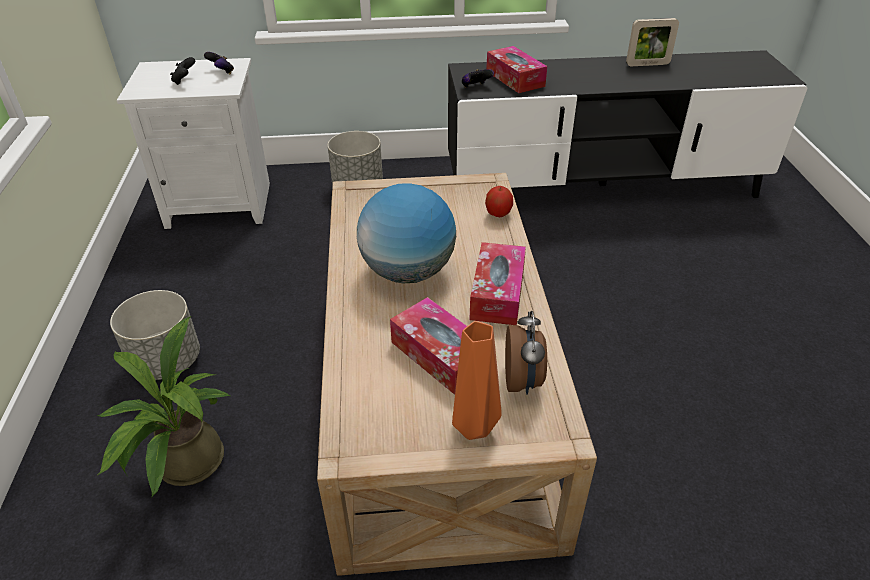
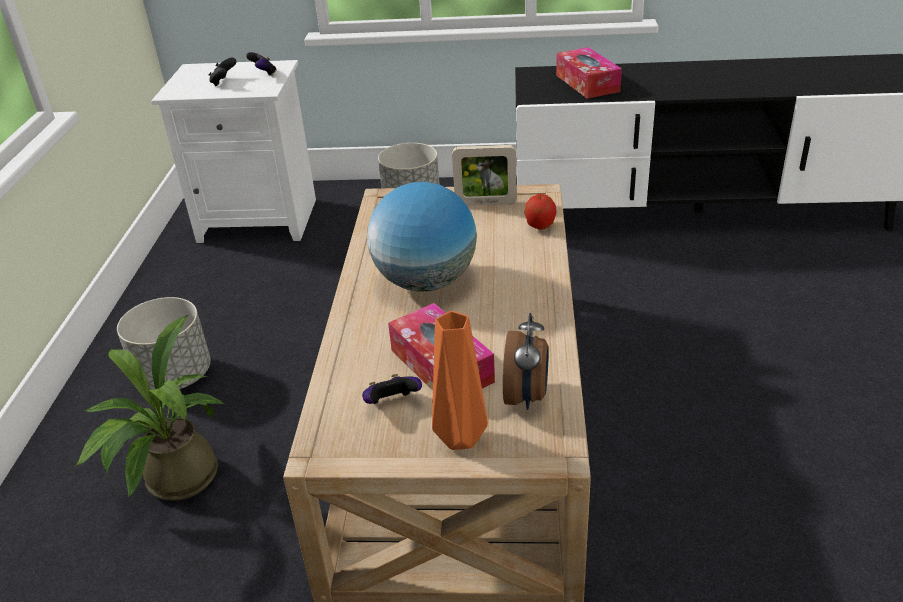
camera: 10 degrees right, 5 degrees down
(475, 87) = (539, 92): game controller -> game controller (392, 403)
(497, 293) = (519, 307): tissue box -> none
(647, 64) = (749, 69): picture frame -> picture frame (485, 203)

